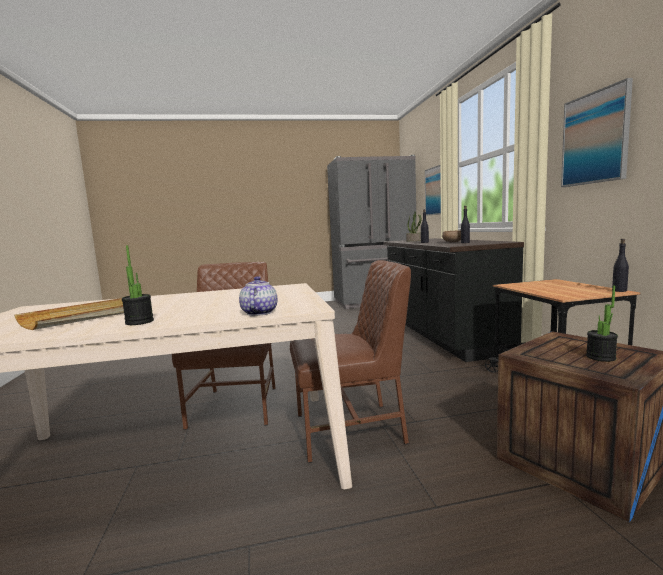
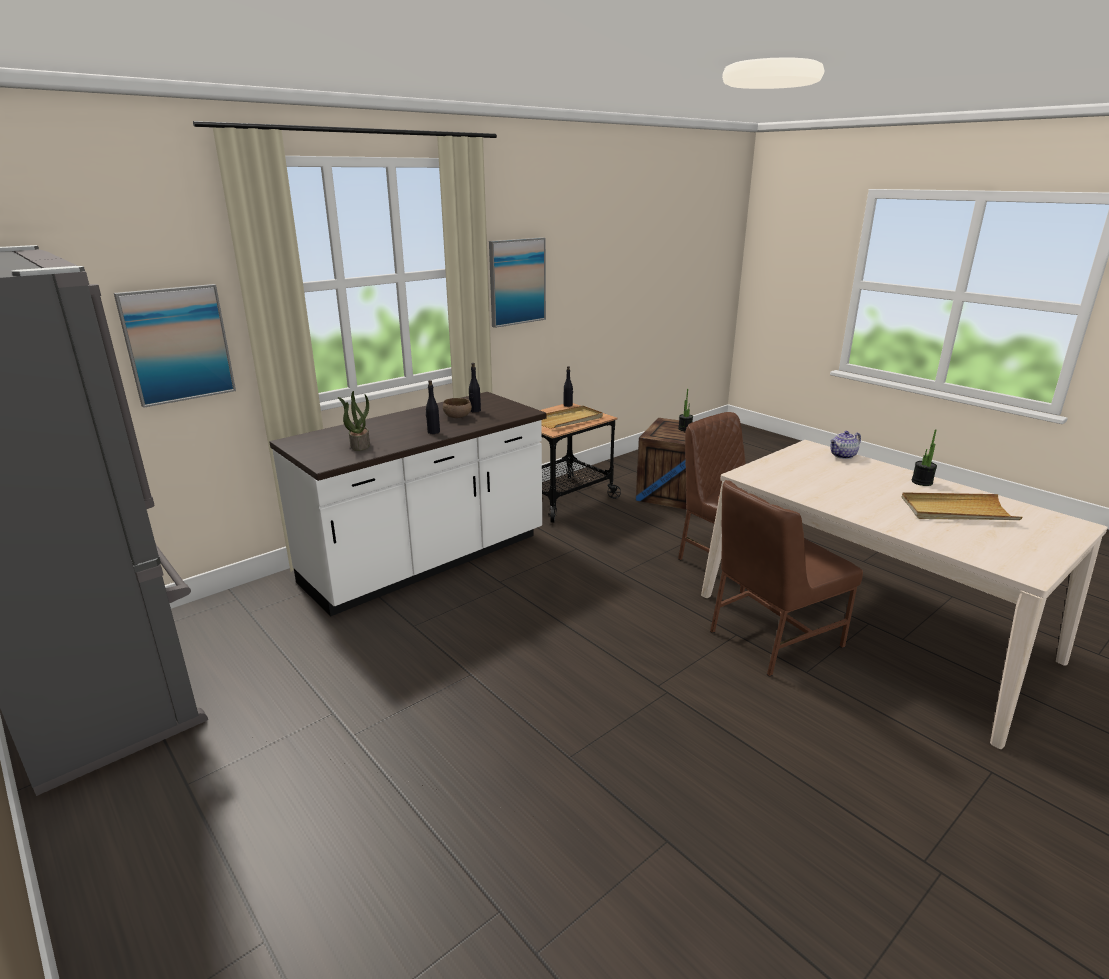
camera: 120 degrees left, 15 degrees up
(441, 335) = (427, 561): black counter -> white counter
(550, 289) = (569, 420): none -> beige tray

